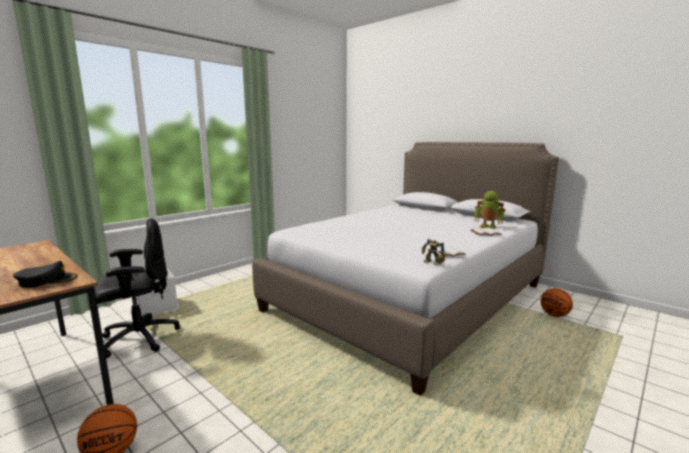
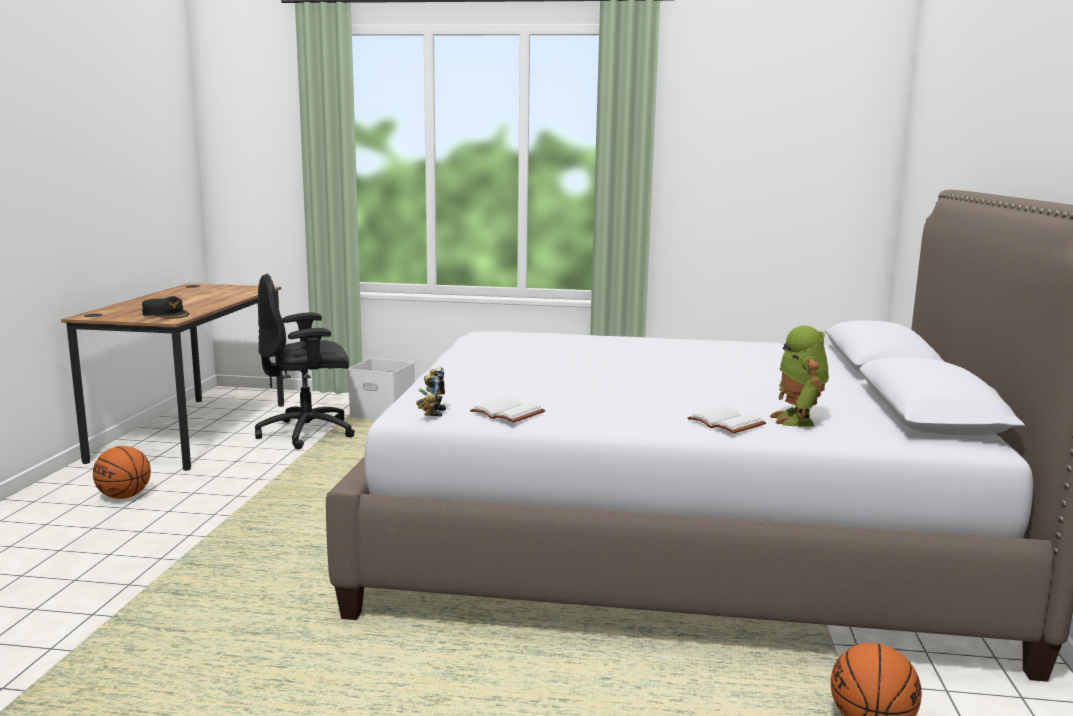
camera: 55 degrees right, 0 degrees up
(138, 338) = (308, 433): black office chair -> black office chair turned 135 degrees clockwise

